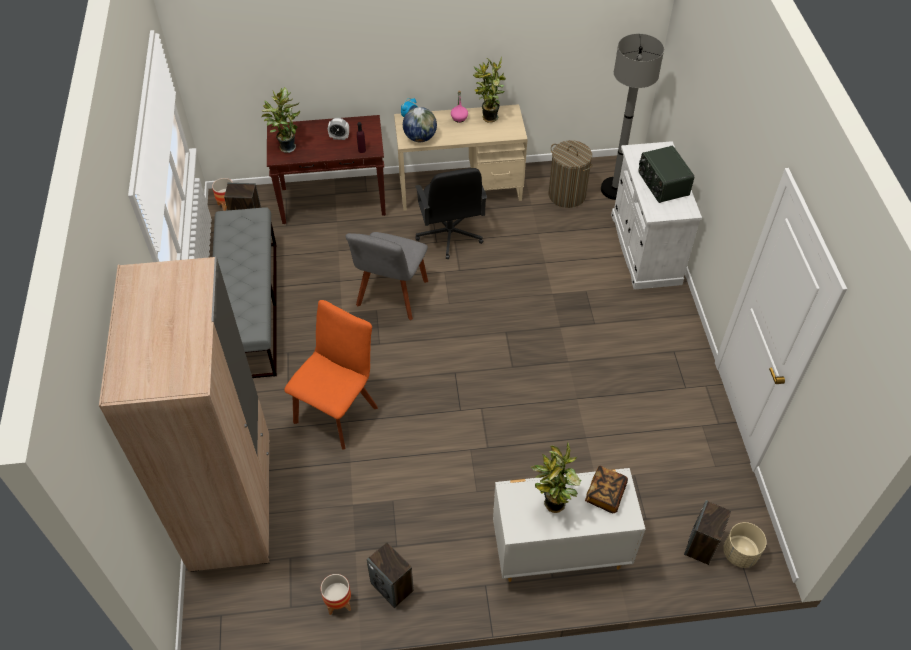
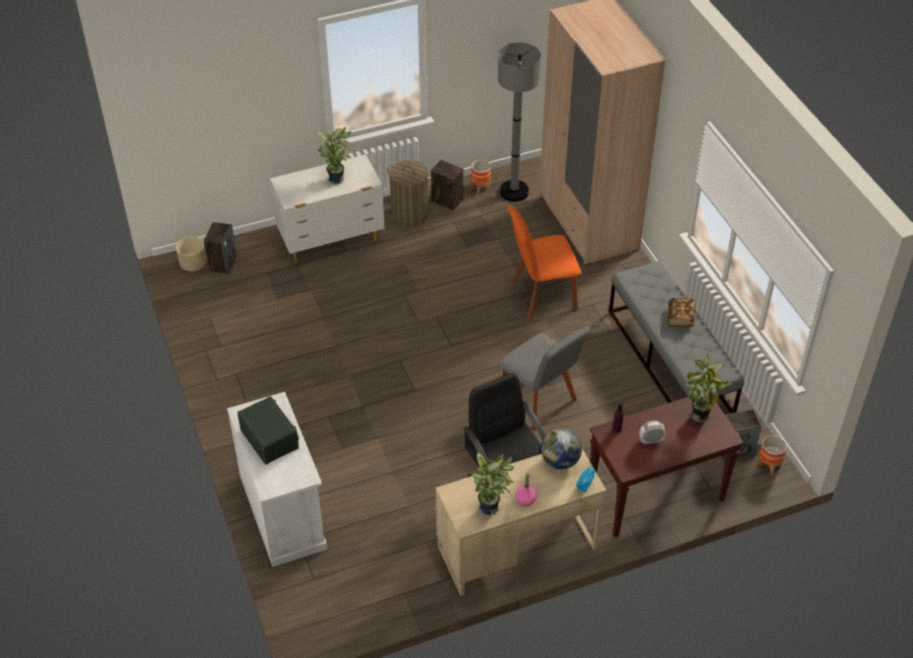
camera: 165 degrees right, 5 degrees down
(337, 411) = (540, 296): orange chair -> orange chair turned 60 degrees clockwise
(391, 296) = (539, 402): grey chair -> grey chair turned 135 degrees clockwise
(567, 195) = (385, 566): laundry basket -> laundry basket (410, 214)
(605, 494) = (300, 191): book -> book (680, 318)
(615, 189) = (326, 588): grey floor lamp -> grey floor lamp (514, 192)

